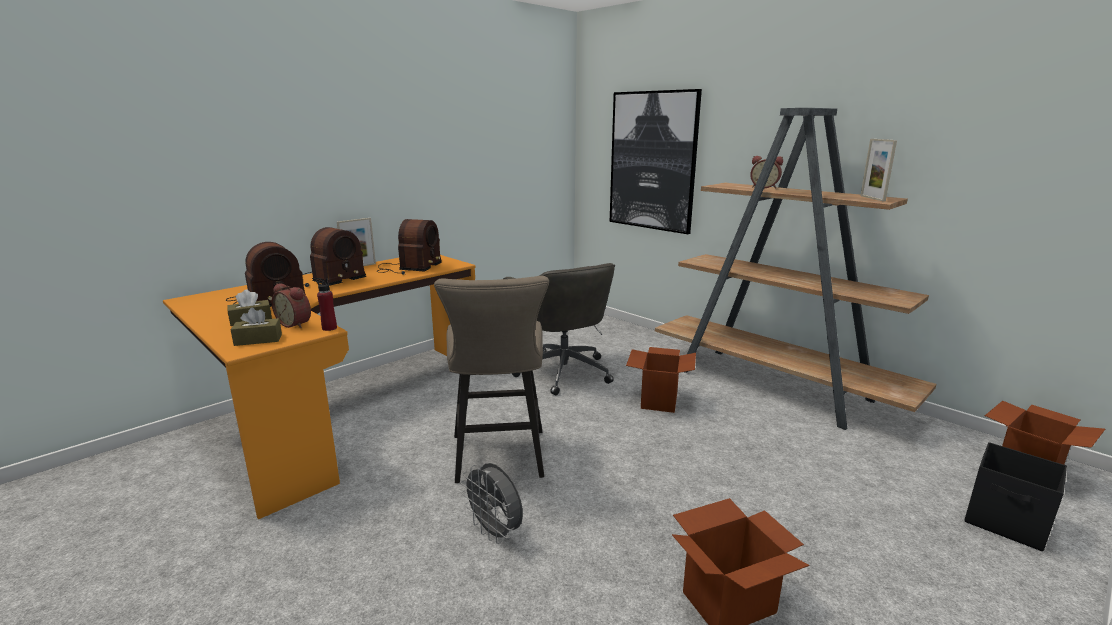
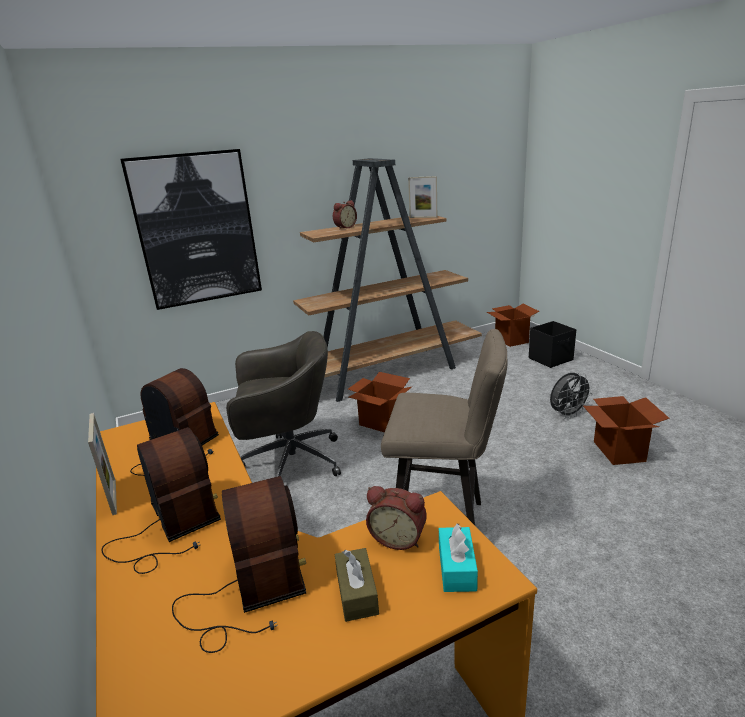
camera: 70 degrees left, 5 degrees up
(258, 340) = (457, 568): brown tissue box -> turquoise tissue box
(296, 324) = (398, 537): alarm clock -> alarm clock turned 60 degrees clockwise
(329, 328) = (428, 504): red bottle -> none
(495, 532) = (553, 540): grey fan -> grey fan (567, 414)

